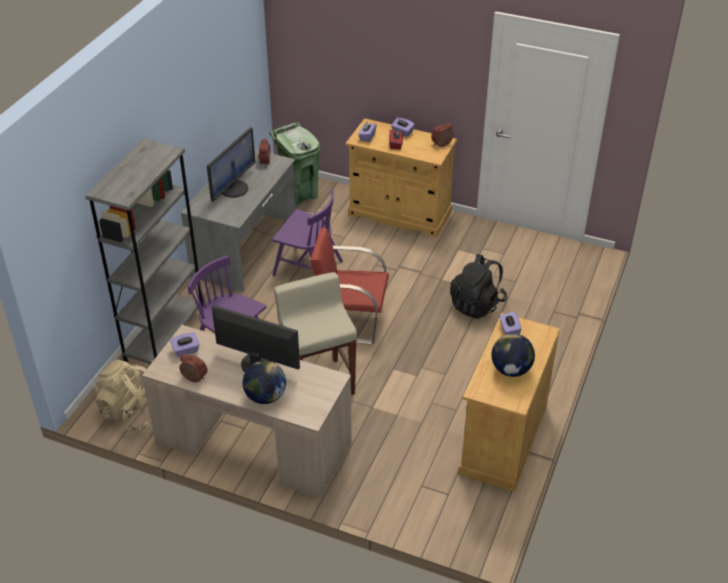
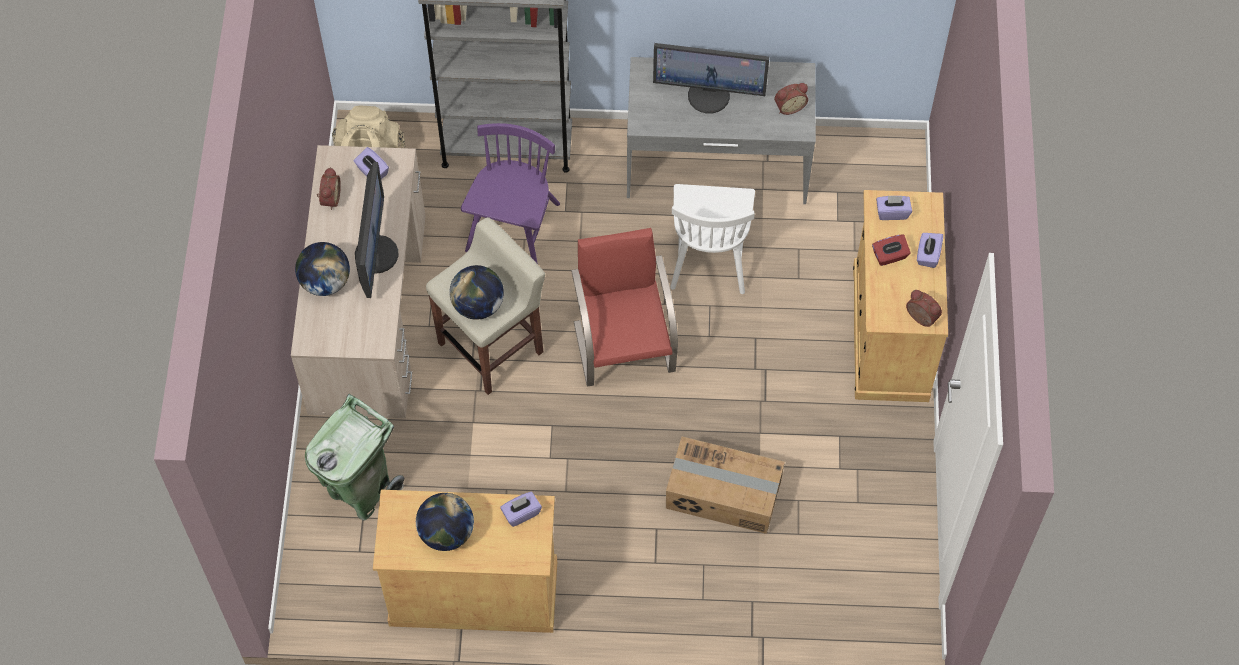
camera: 70 degrees right, 20 degrees up
(299, 195) = (871, 185): green trash can -> green trash can (361, 490)
(307, 268) = (709, 255): purple chair -> white chair
(328, 325) = (478, 305): none -> globe
(477, 304) = (723, 494): black backpack -> cardboard box

